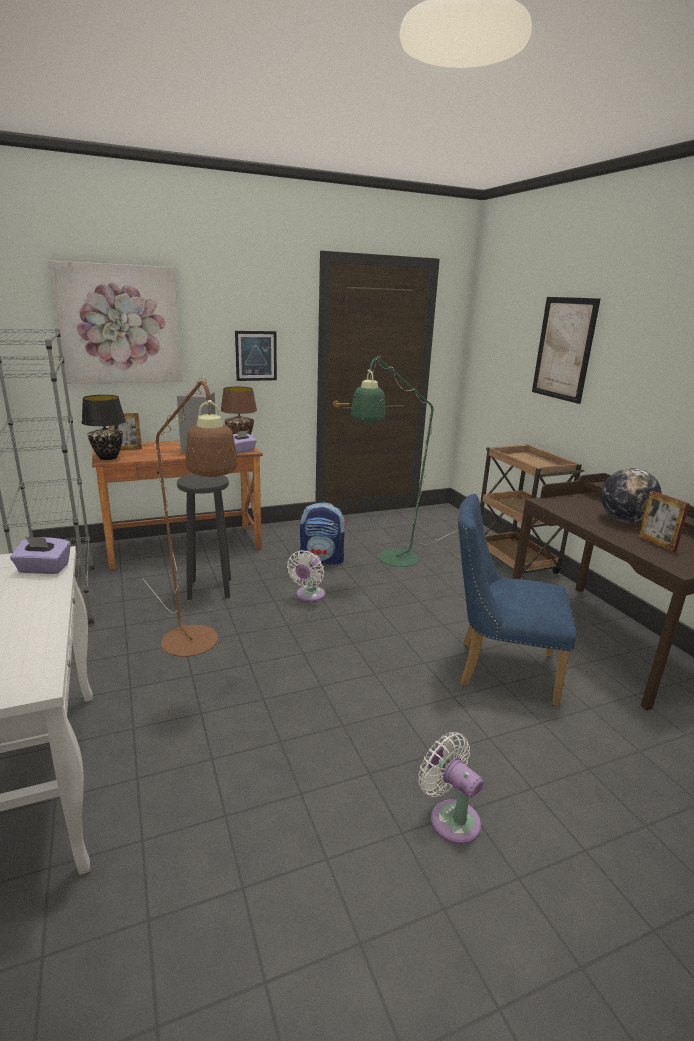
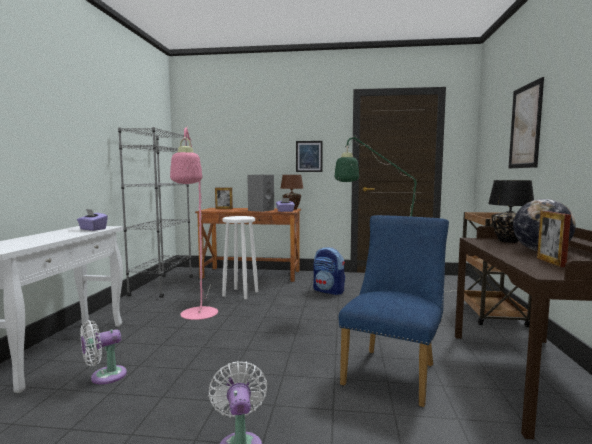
camera: 30 degrees right, 15 degrees down
(108, 458) = (208, 210): black table lamp -> black table lamp (508, 241)
(120, 325) = (231, 139): picture -> none
(196, 647) = (198, 316): brown floor lamp -> pink floor lamp
(209, 589) = (240, 293): black stool -> white stool
(309, 596) = (296, 306): white fan -> white fan (104, 376)
(498, 669) = (394, 372): blue chair -> blue chair turned 75 degrees clockwise

